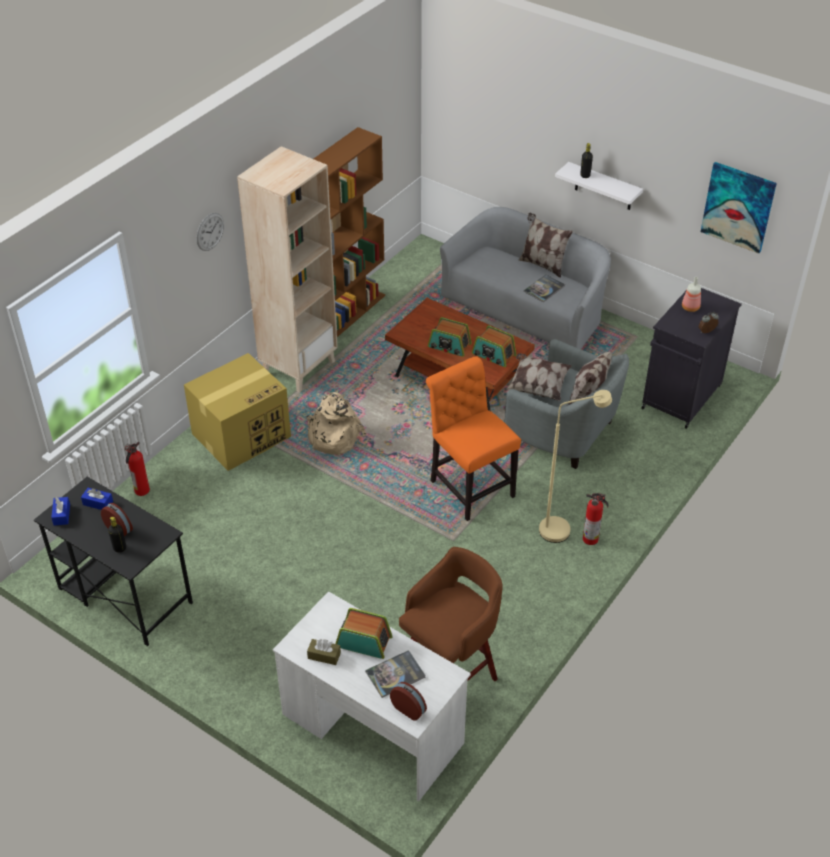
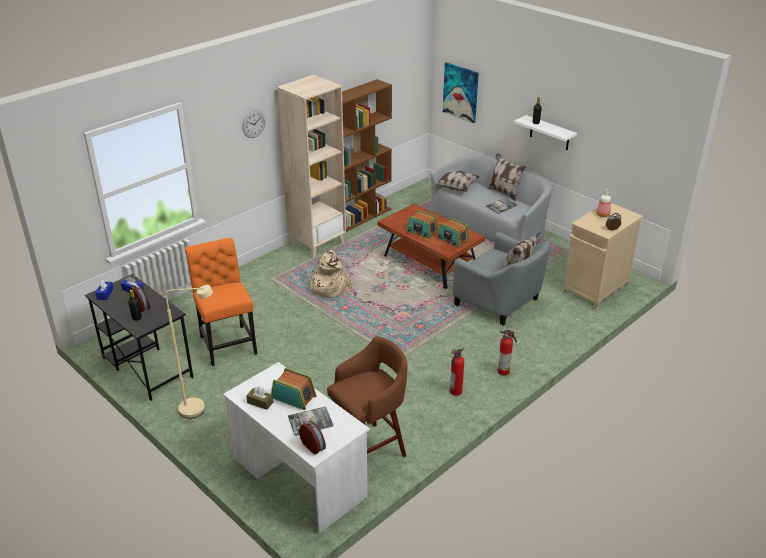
camera: 10 degrees right, 10 degrees down
(141, 491) = (182, 305): fire extinguisher -> fire extinguisher (455, 392)
(242, 434) = (264, 279): cardboard box -> none
(469, 486) = (419, 327): orange chair -> orange chair (227, 343)
(537, 386) = (480, 261): pillow -> pillow (456, 187)
(562, 528) = (483, 362): beige floor lamp -> beige floor lamp (199, 408)
(680, 398) = (594, 290): black cabinet -> beige cabinet
(738, 207) = (644, 143): picture -> picture (461, 92)

